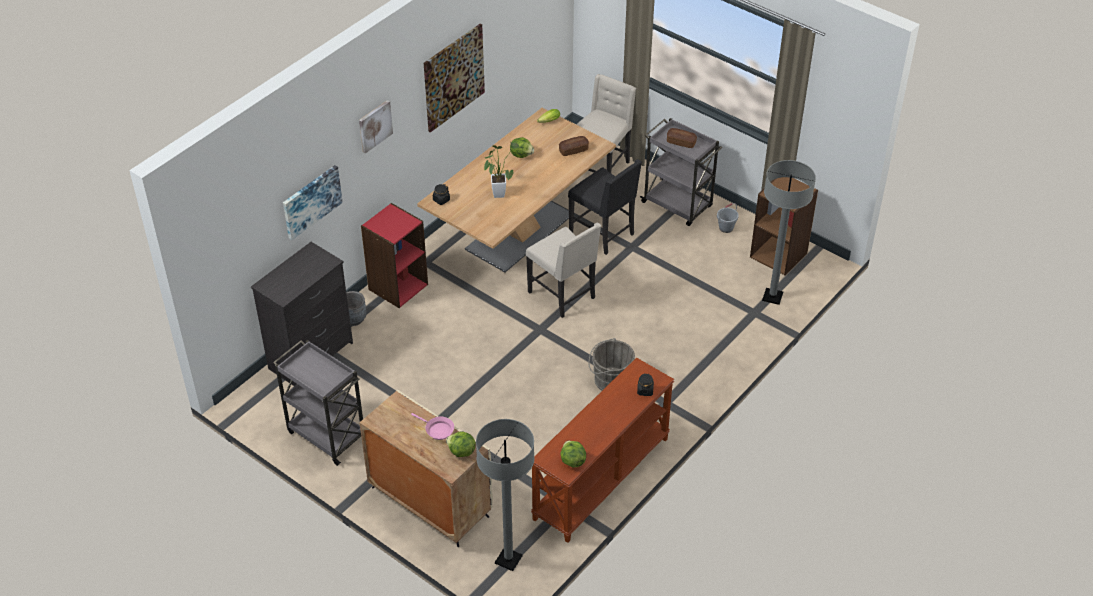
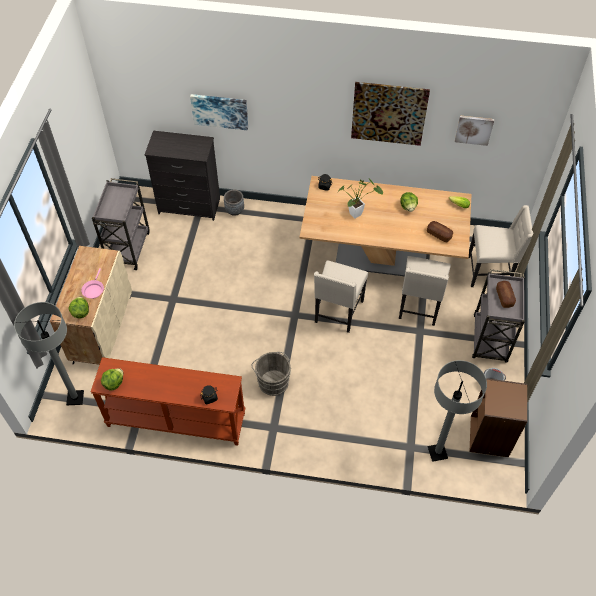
camera: 60 degrees right, 10 degrees up
(374, 126) = (293, 97): picture -> picture (474, 129)
(397, 286) = (279, 217): red bookcase -> none
(603, 234) = (419, 307): black chair -> beige chair

